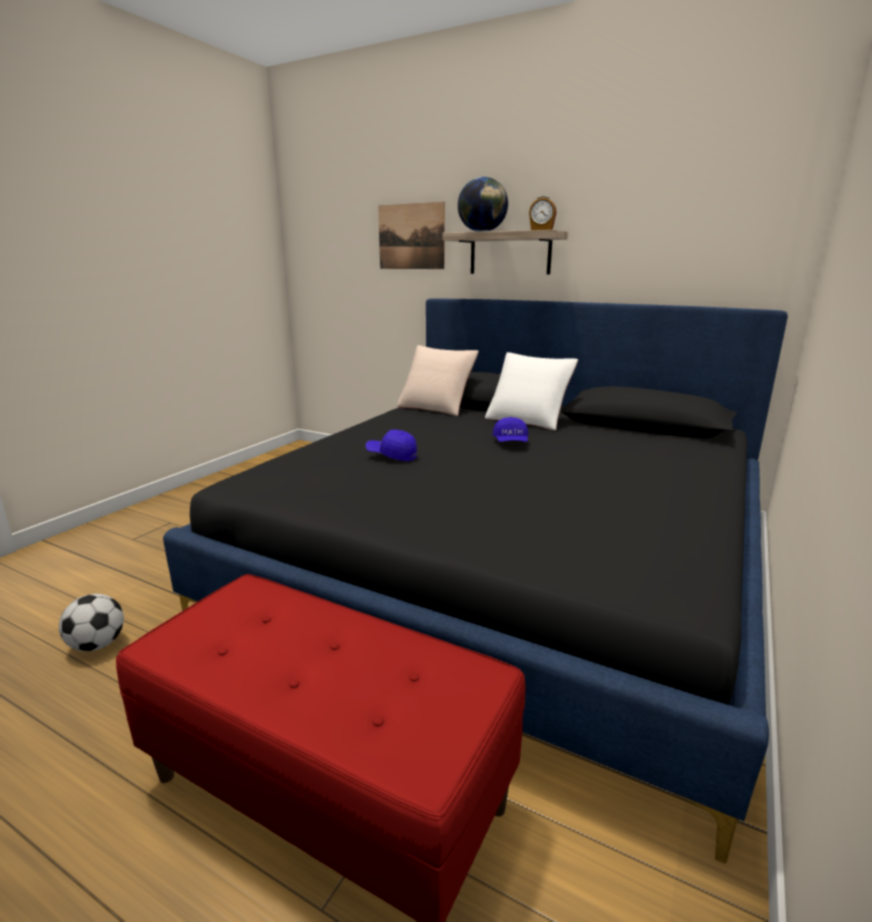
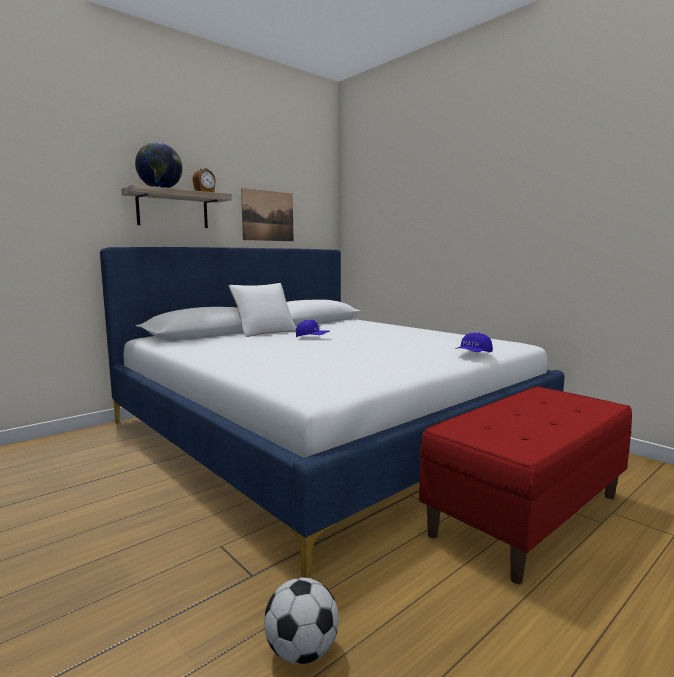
camera: 70 degrees left, 10 degrees down
(391, 455) = (312, 353): blue cap -> blue cap (473, 354)
(411, 236) = (61, 184): picture -> picture (268, 216)
(436, 407) = (188, 341): beige pillow -> none
(508, 567) = (326, 430): black bed -> white bed

